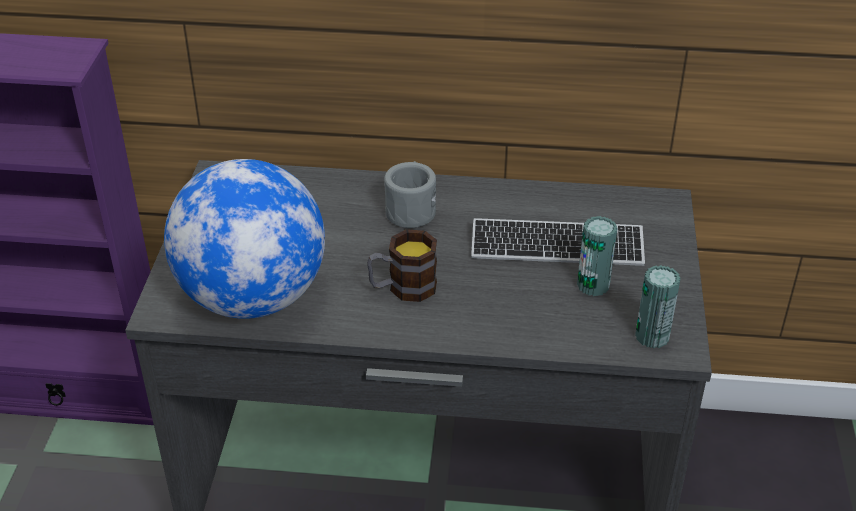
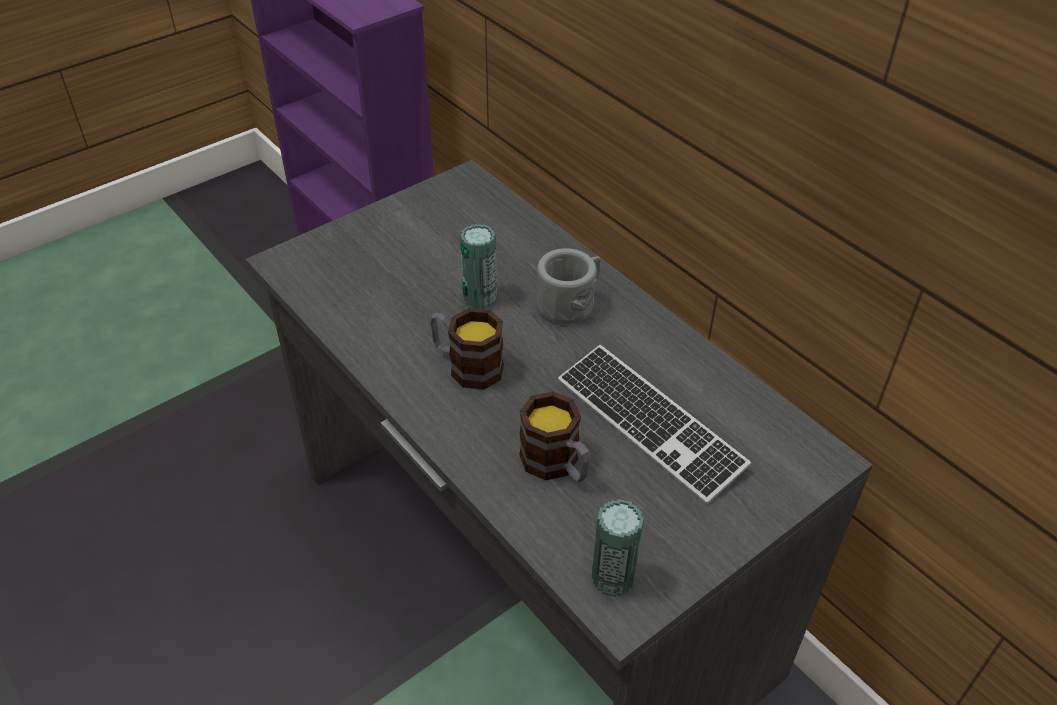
camera: 45 degrees right, 5 degrees up
(253, 297) = (352, 294): globe -> none
(540, 303) = (557, 465): none -> mug
(593, 285) = (629, 485): can -> can (480, 296)

